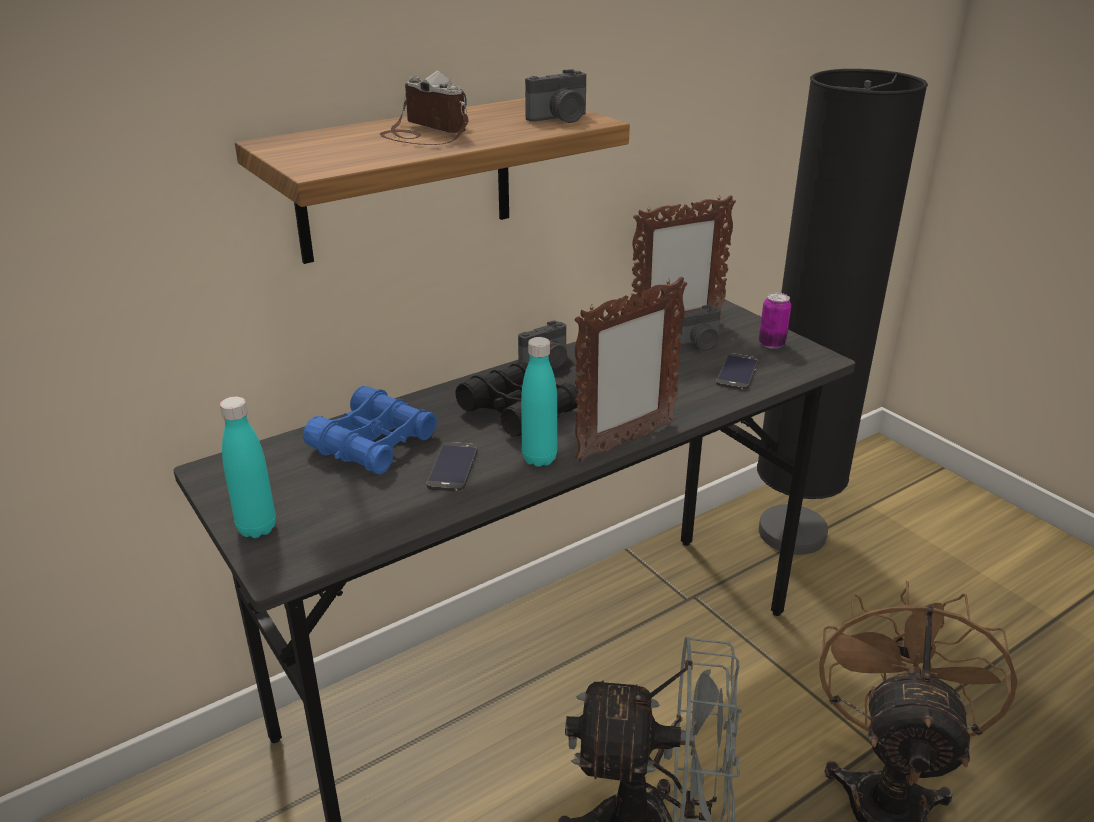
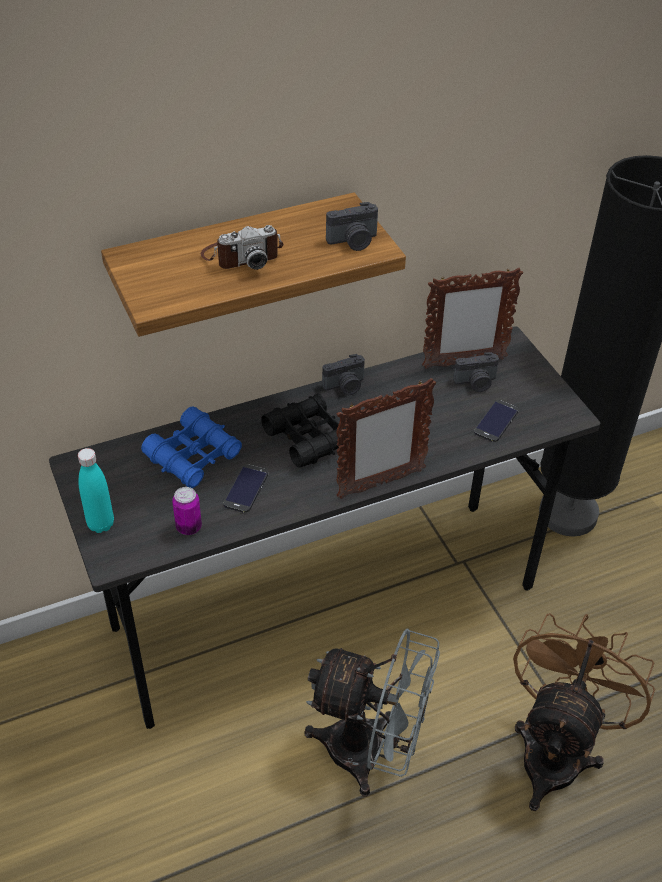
camera: 10 degrees right, 15 degrees up
(425, 133) = (242, 255): camera -> camera turned 105 degrees clockwise
(539, 459) = (311, 490): turquoise bottle -> none
(771, 344) = (538, 392): can -> can (189, 527)

